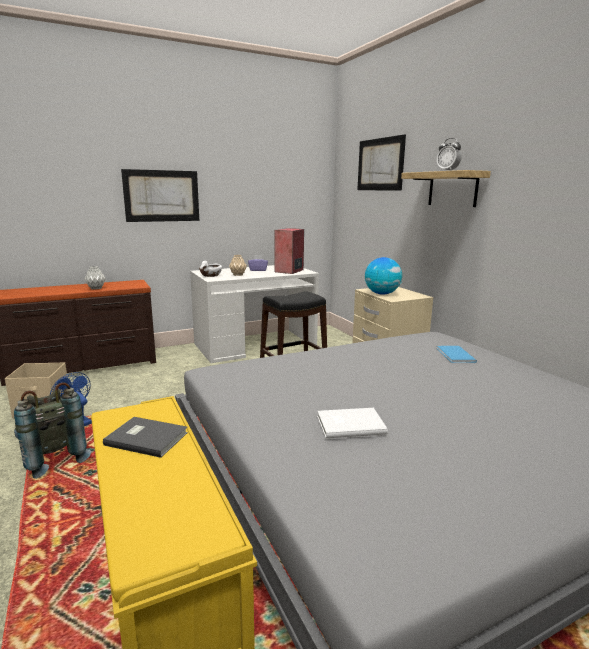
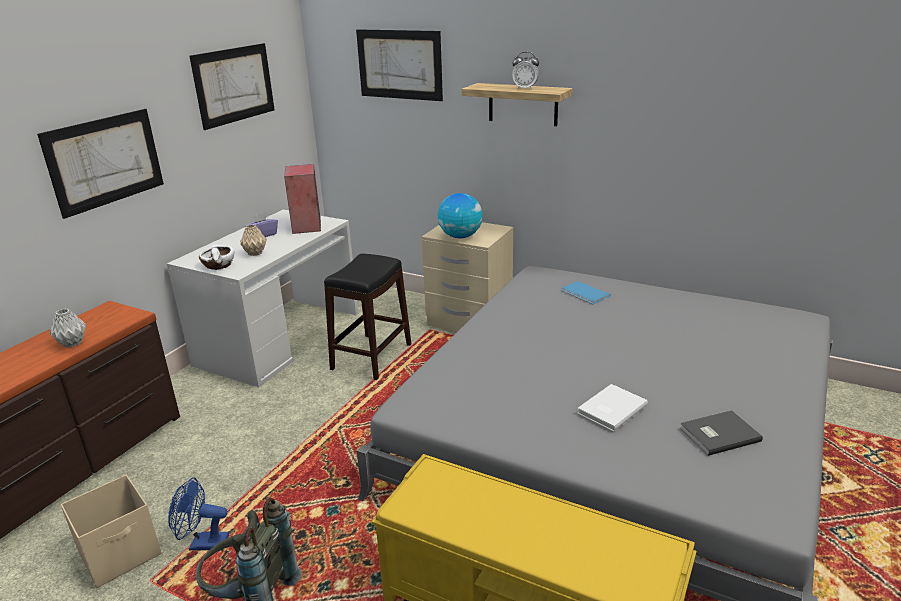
camera: 35 degrees left, 10 degrees up
(146, 437) = (482, 508): grey book -> grey book (717, 434)
(268, 171) = (234, 85): none -> picture

